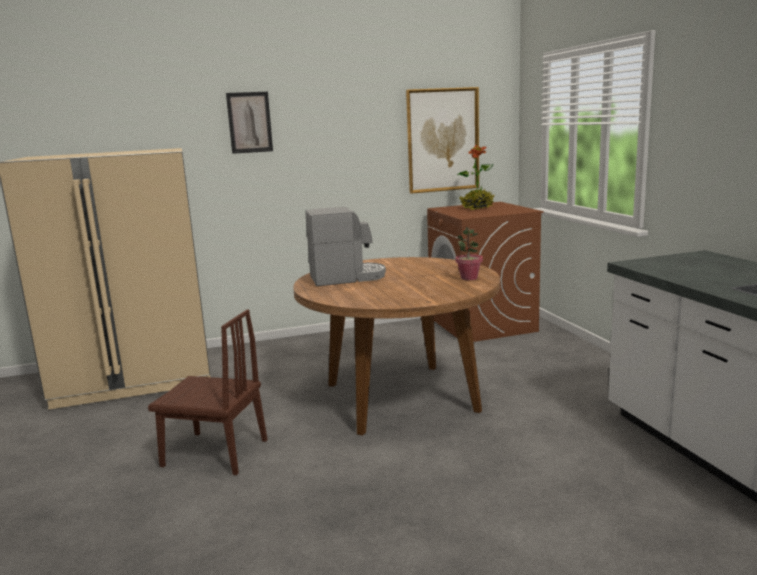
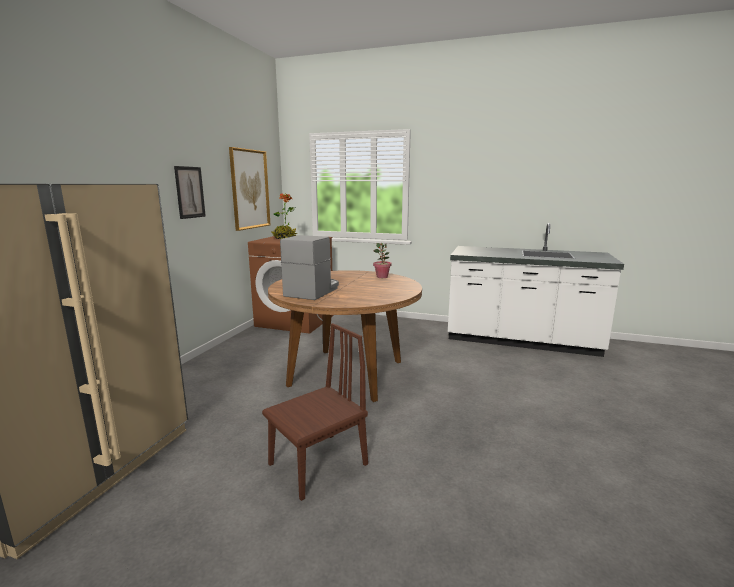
camera: 55 degrees left, 0 degrees up
(249, 122) = (122, 161): picture -> picture (190, 192)

